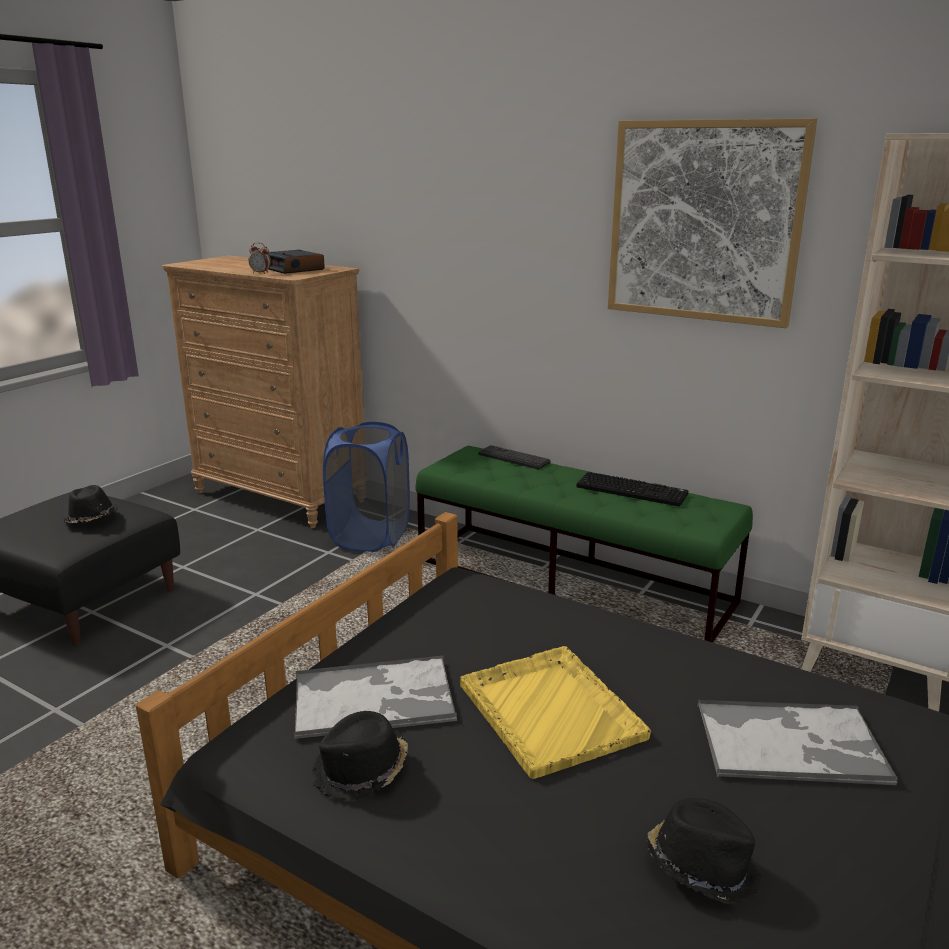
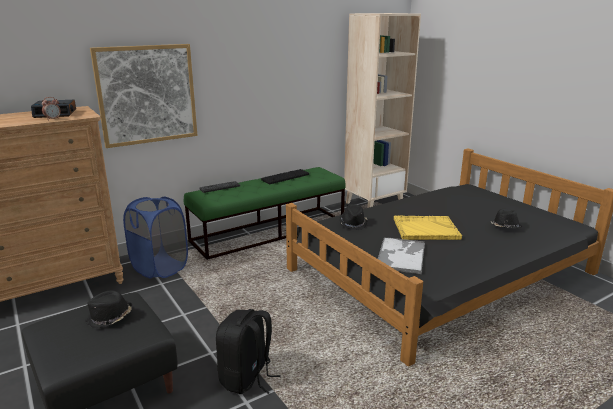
camera: 65 degrees left, 0 degrees up
(110, 693) = (247, 378): none -> black backpack
(361, 771) = (446, 264): black hat -> black hat (353, 224)
(704, 222) = (287, 51): picture -> picture (147, 94)
(792, 743) = (458, 204): tray -> none

